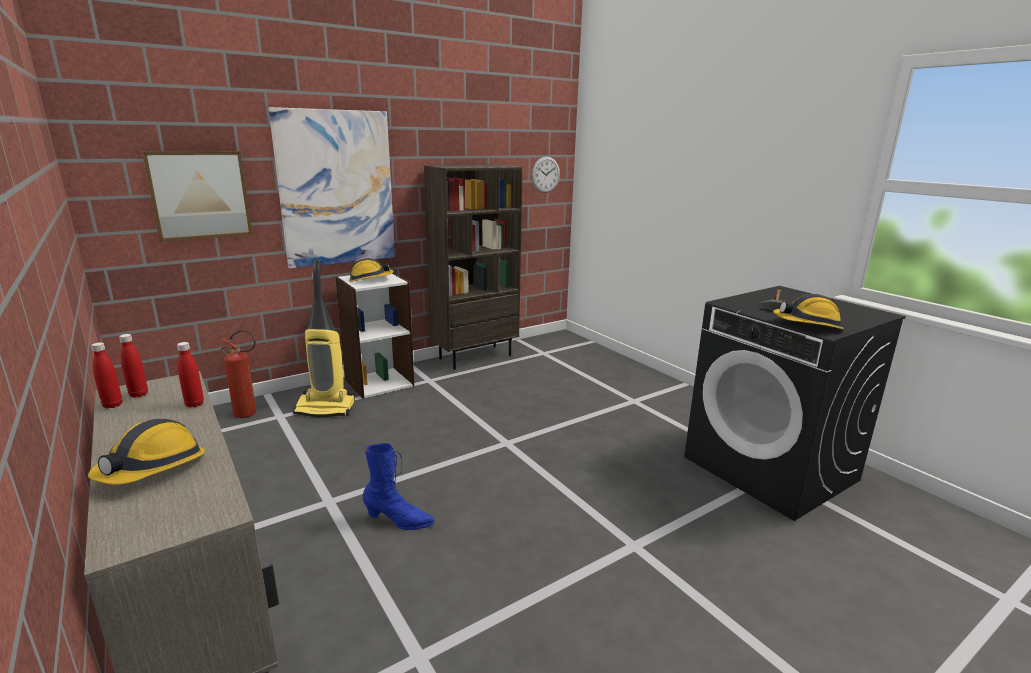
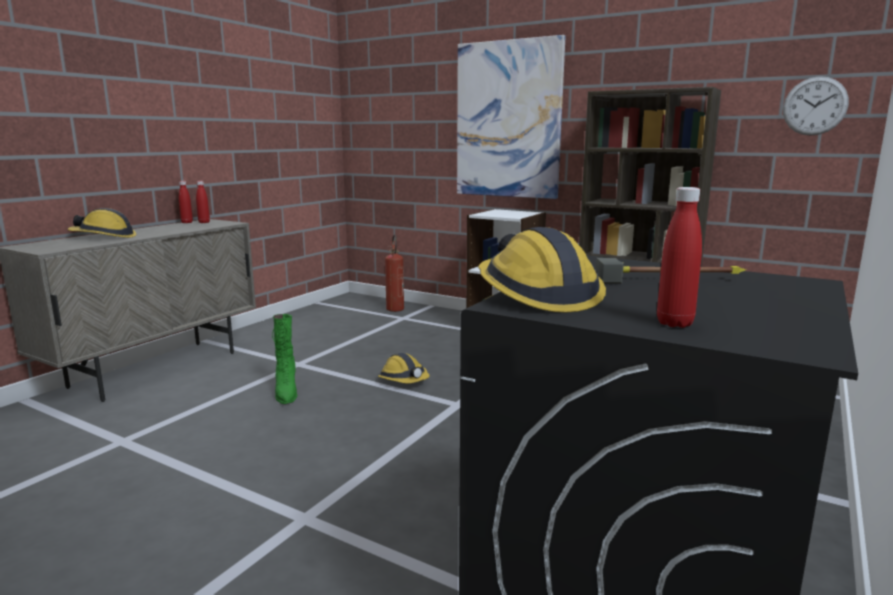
camera: 65 degrees right, 5 degrees down
(194, 404) = (193, 229): red bottle -> red bottle (674, 323)
(200, 195) = (406, 122): picture -> none
(326, 408) = (433, 326): vacuum cleaner -> none
(370, 279) = (504, 213): hard hat -> hard hat (404, 380)
(398, 521) = (286, 392): blue boot -> green boot

